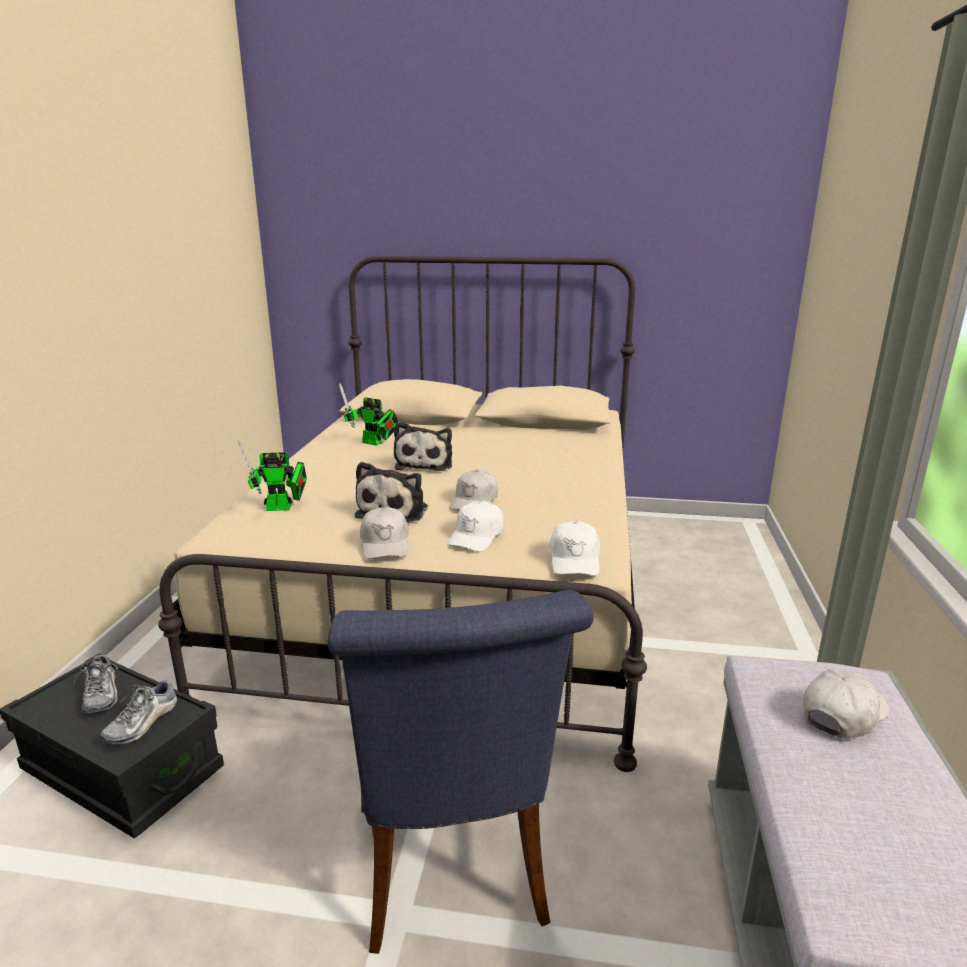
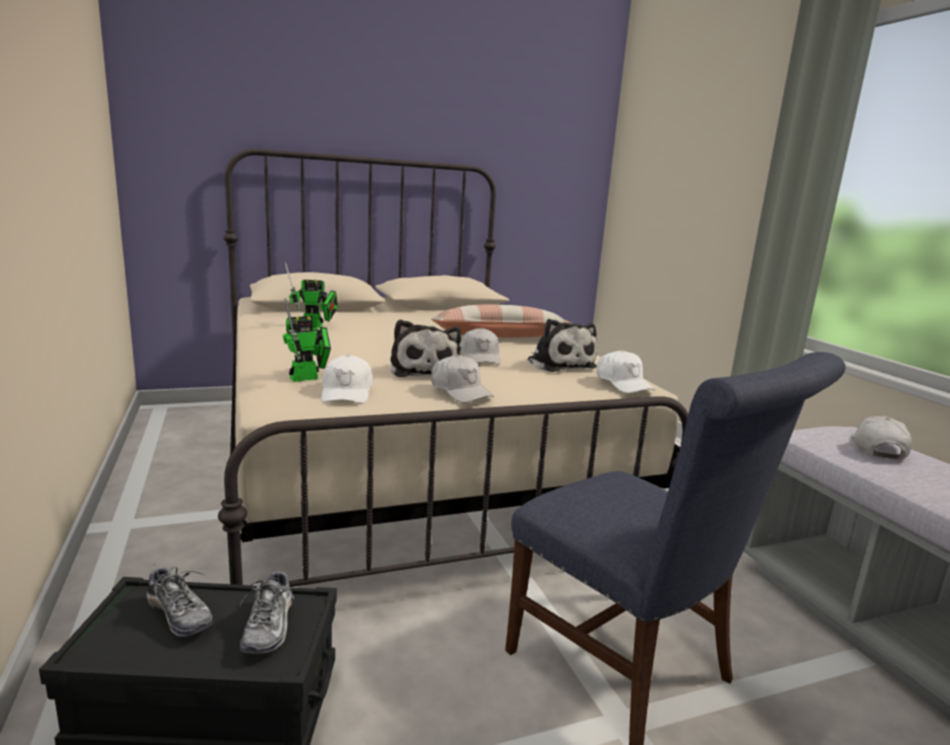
camera: 30 degrees left, 5 degrees down
(425, 463) = (390, 337): plush toy -> plush toy (559, 364)
(476, 536) = (524, 379): white cap -> white cap (347, 392)
(539, 473) = (498, 337): none -> pillow

